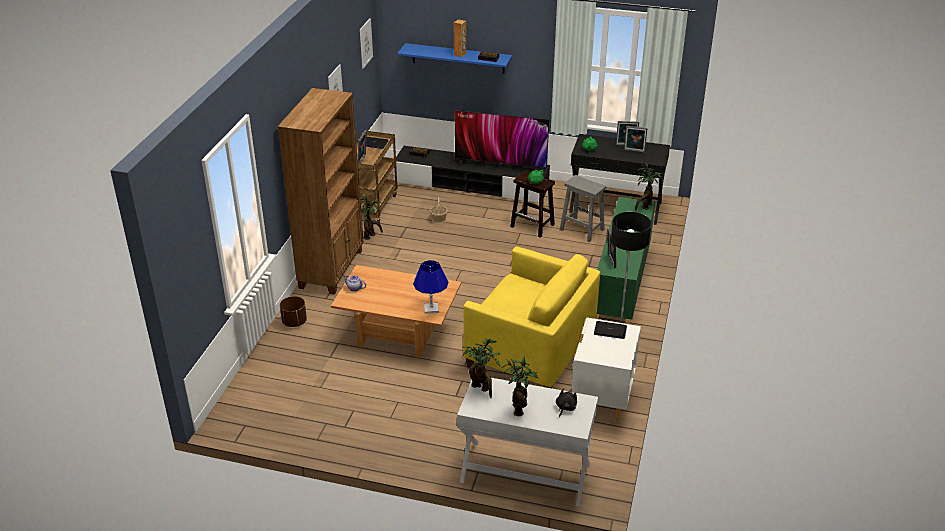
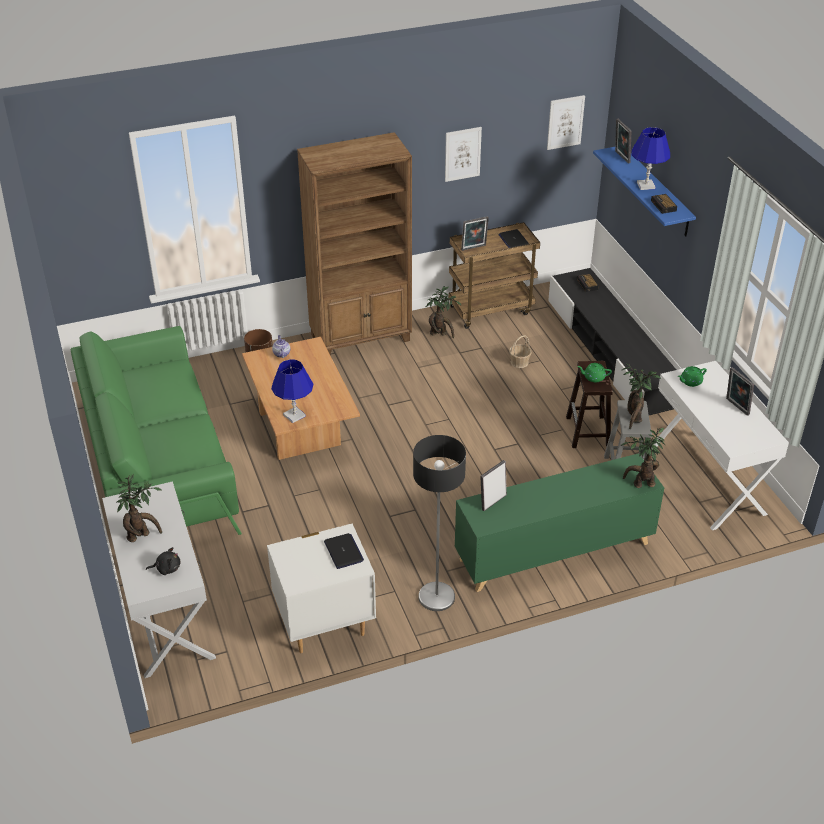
camera: 55 degrees right, 5 degrees up
(357, 419) = (157, 464): none -> green sofa
(460, 54) = (646, 185): brown speaker -> blue table lamp
(482, 389) = (153, 497): potted plant -> potted plant (634, 419)
(501, 166) = (636, 348): television -> none
(530, 350) = (362, 530): yellow armchair -> none
(615, 207) = (707, 480): black console table -> white console table
(634, 151) = (731, 419): picture frame -> picture frame (621, 157)

